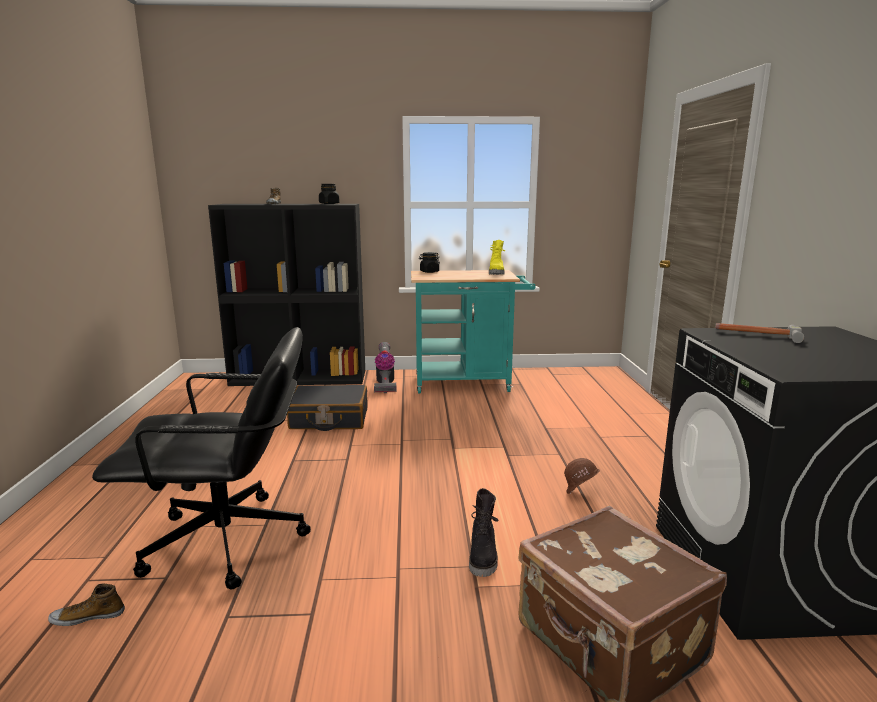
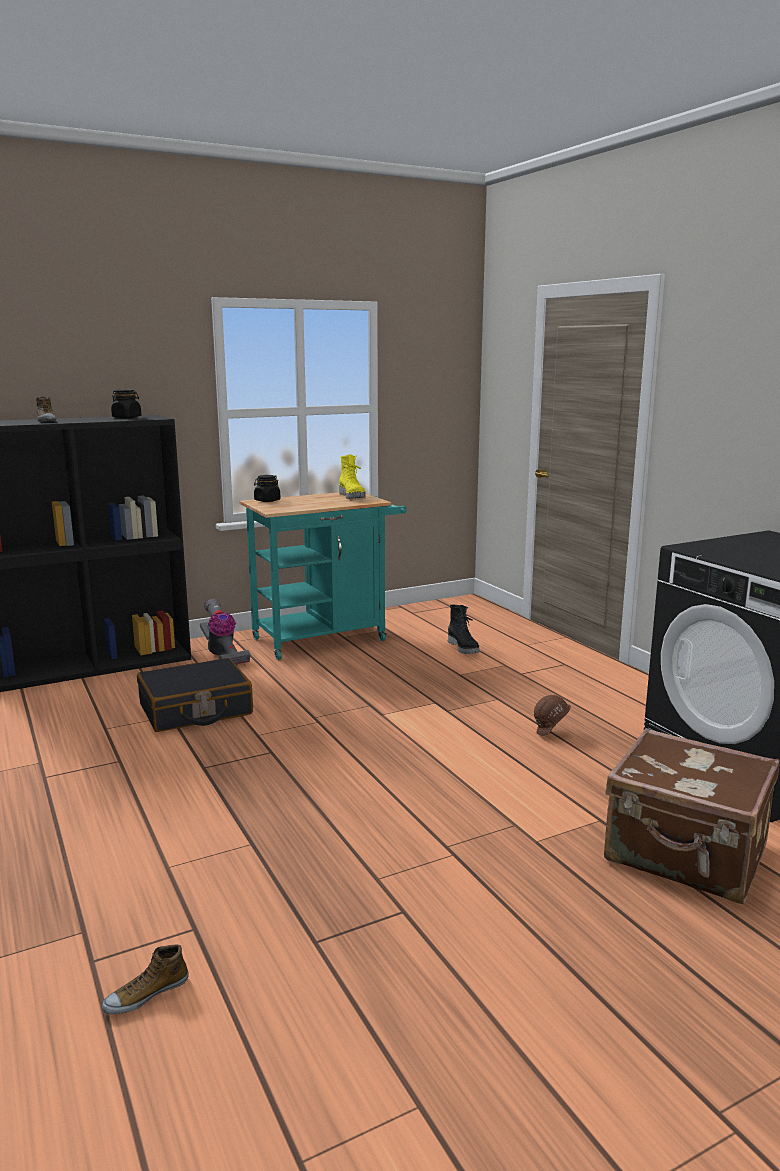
camera: 25 degrees left, 0 degrees up
(227, 542) = (227, 873): black office chair -> none
(483, 556) = (517, 813): black boot -> black boot (464, 648)
(756, 335) = (727, 545): hammer -> none

